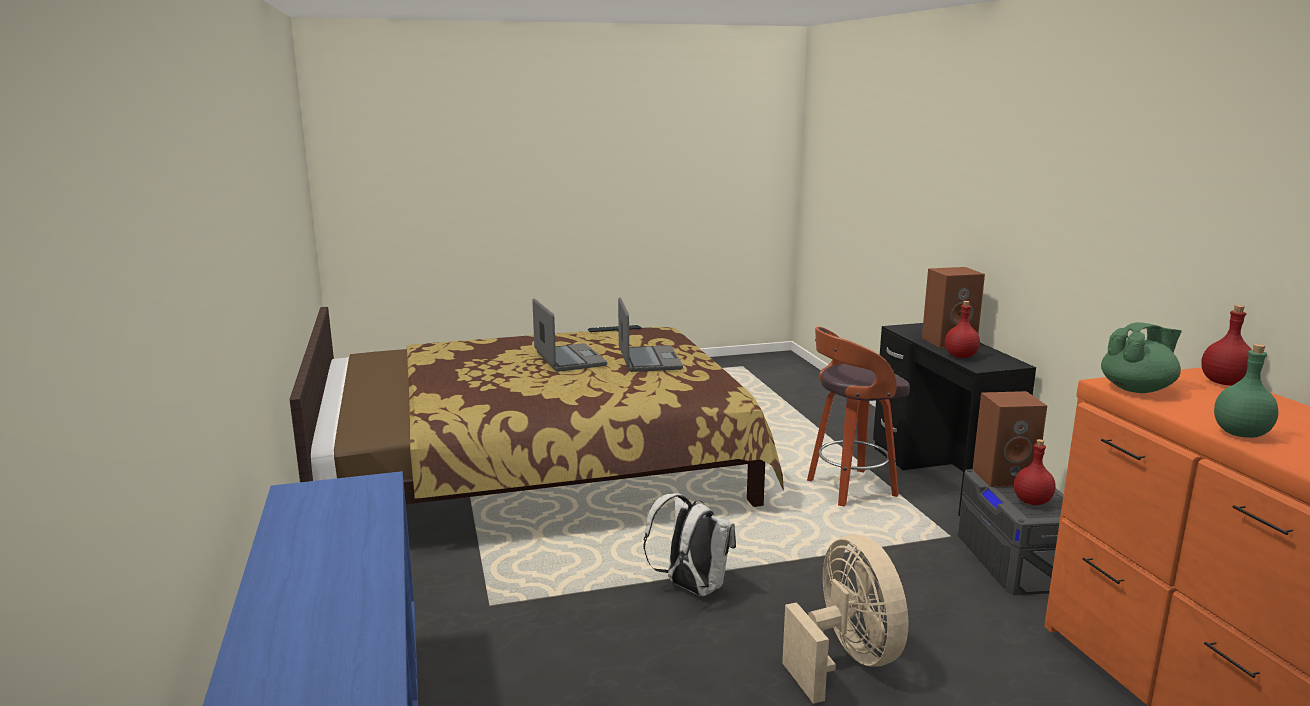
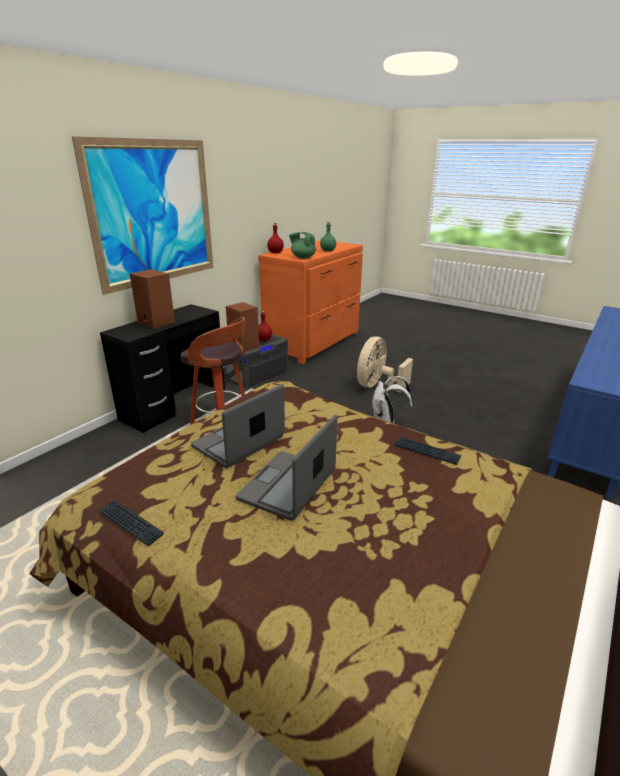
camera: 130 degrees left, 10 degrees up
(509, 405) = (426, 451): none -> keyboard
(960, 356) = (189, 316): red bottle -> none
(1029, 202) = (154, 213): none -> picture

